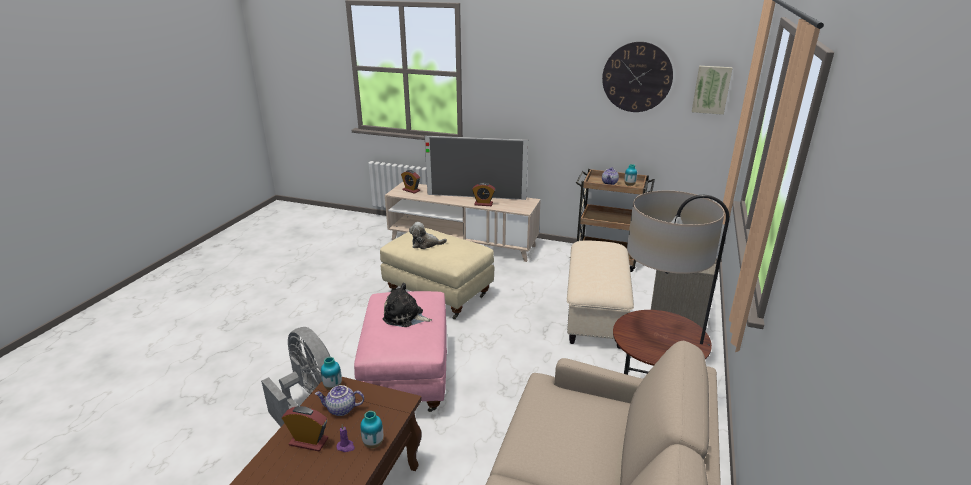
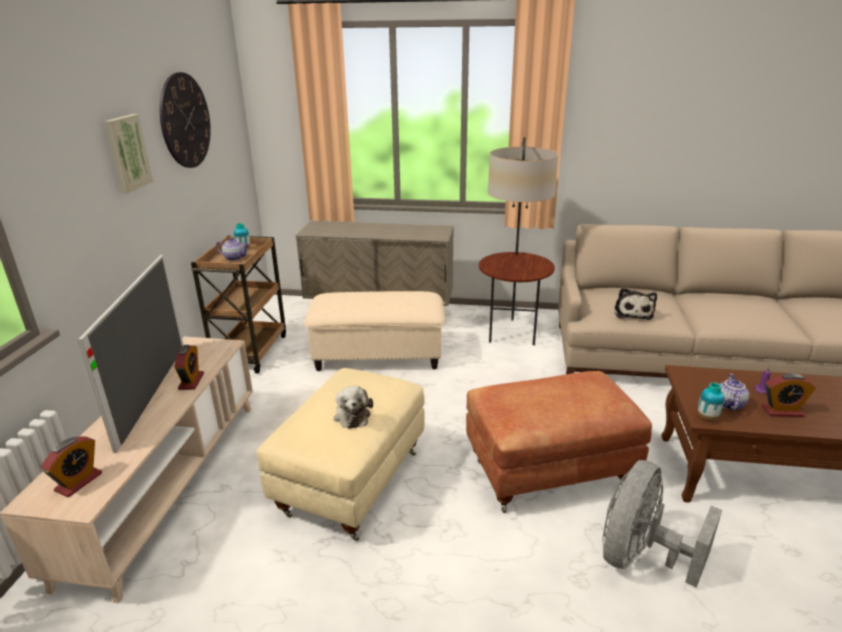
camera: 100 degrees left, 0 degrees up
(308, 442) = (782, 411): alarm clock -> alarm clock turned 90 degrees counterclockwise
(341, 409) = (728, 404): teapot -> teapot turned 150 degrees counterclockwise
(373, 443) = (742, 377): vase -> none
(405, 317) = (554, 395): plush toy -> plush toy (633, 312)
(408, 378) = (549, 471): pink ottoman -> brown ottoman
(711, 89) = (228, 117): picture -> picture (126, 153)

